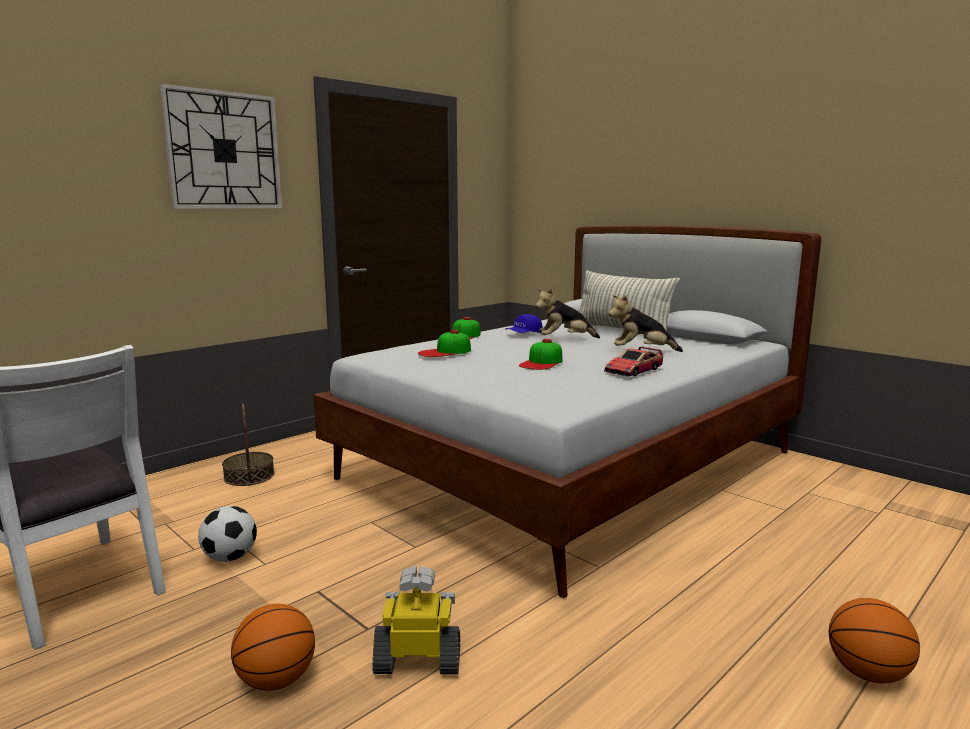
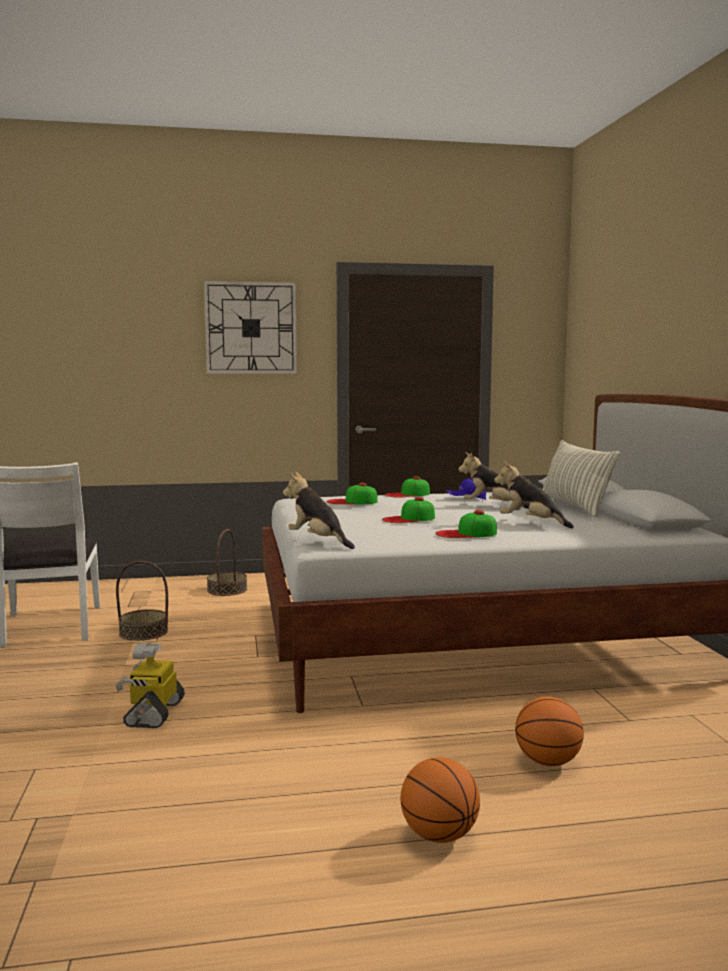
camera: 35 degrees right, 5 degrees down
(230, 558) = (143, 632): football -> basket
(276, 680) = (72, 696): basketball -> basketball (547, 762)
(419, 660) = (153, 713): toy robot -> toy robot turned 120 degrees counterclockwise
(535, 403) = (318, 541): none -> plush toy
(633, 370) = (466, 533): toy car -> cap

